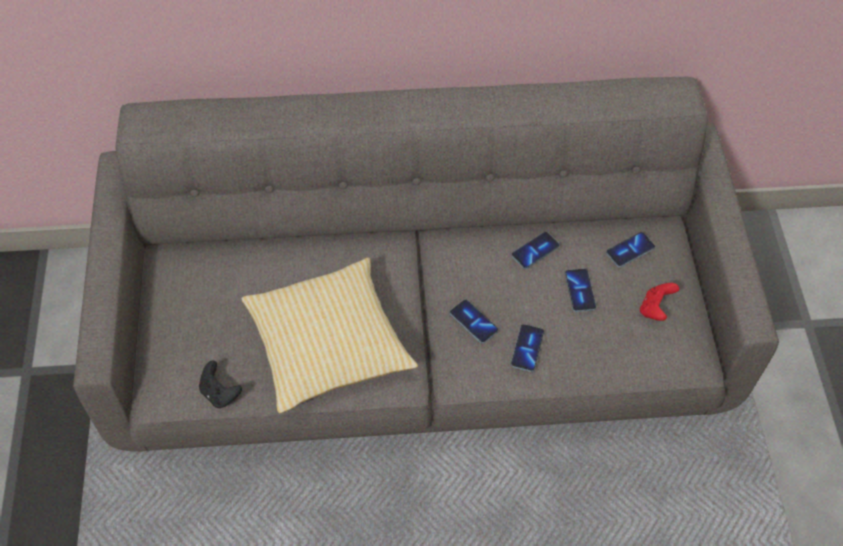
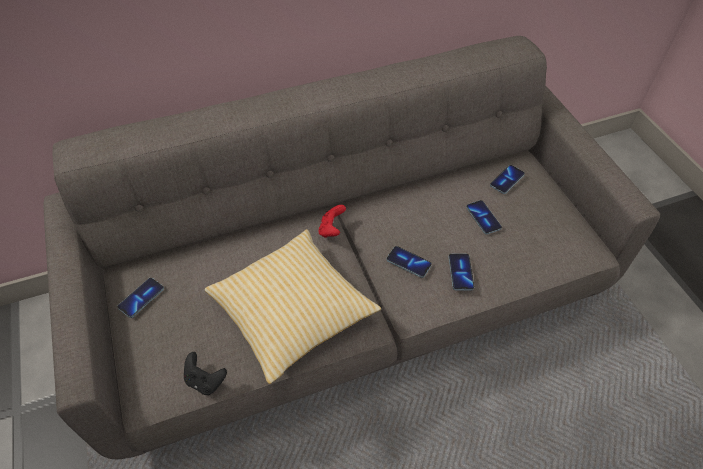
camera: 15 degrees left, 5 degrees down
(535, 251) = (436, 197): phone -> phone (141, 298)
(655, 309) = (545, 218): red game controller -> red game controller (331, 229)

